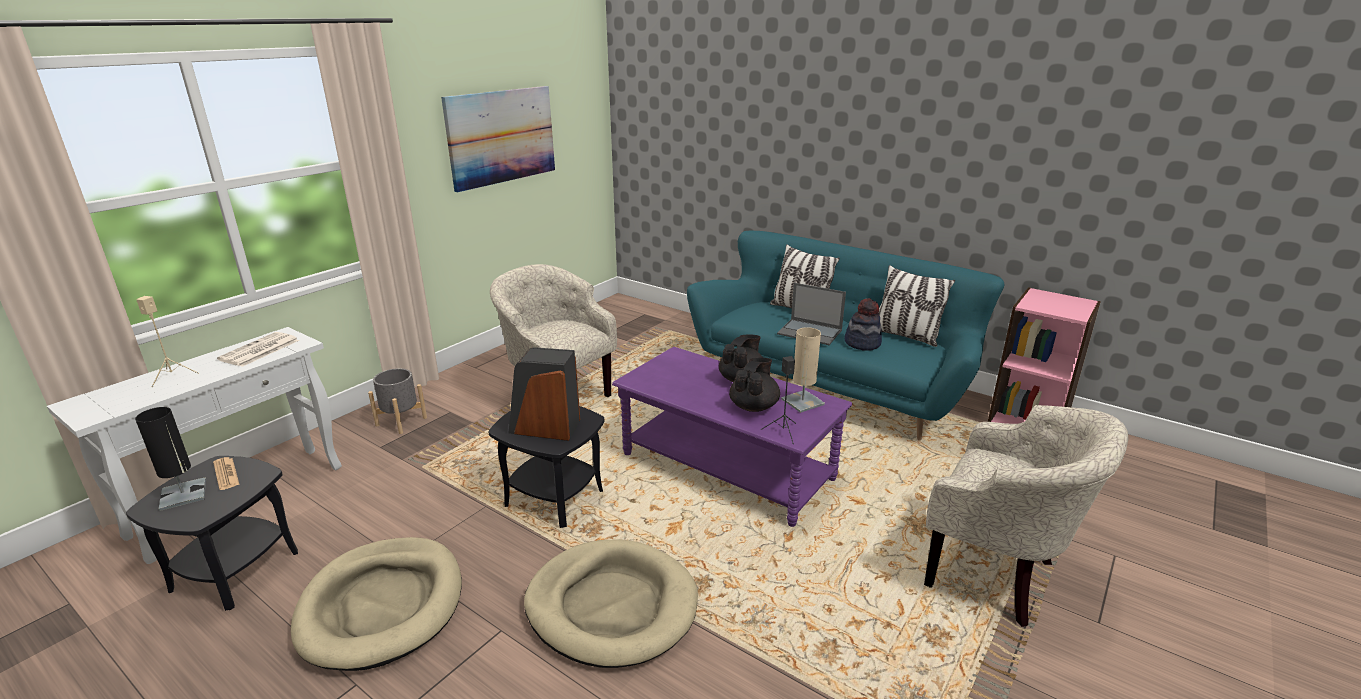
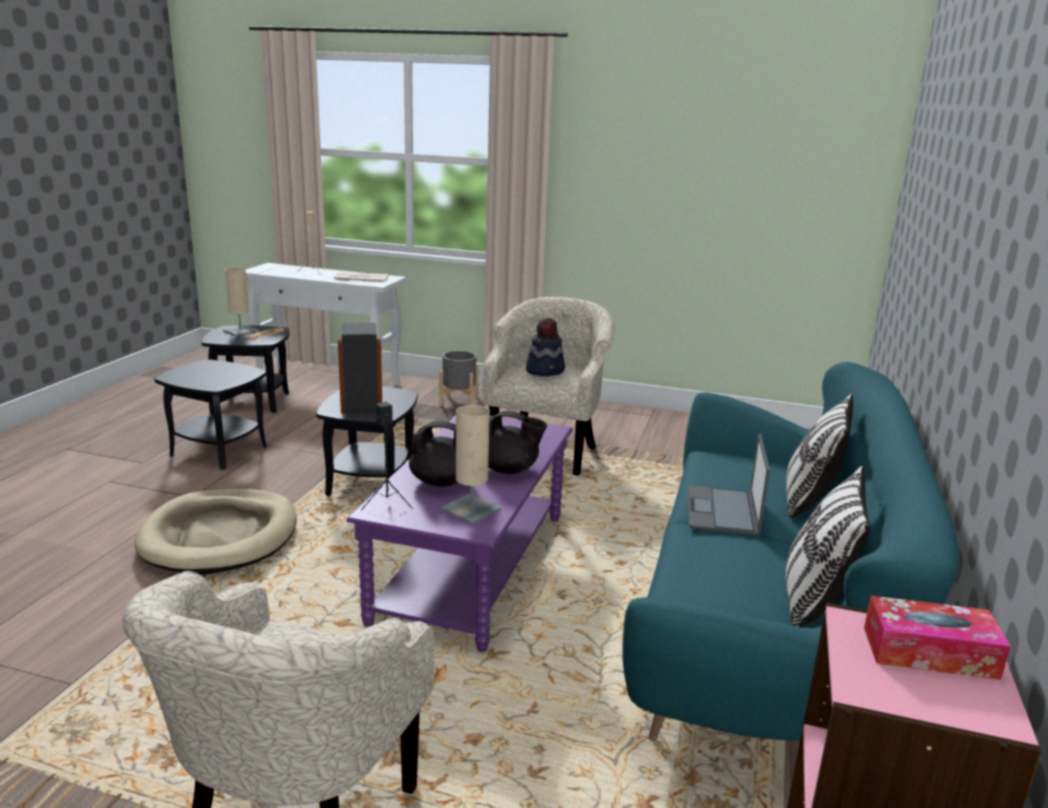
camera: 70 degrees right, 5 degrees down
(183, 494) = (240, 331): black table lamp -> beige table lamp
(382, 605) = (219, 451): beige dog bed -> black side table
(501, 136) = (692, 173): picture -> none
(862, 343) = (727, 555): hat -> hat (545, 370)
(1046, 300) = (929, 652): none -> tissue box

